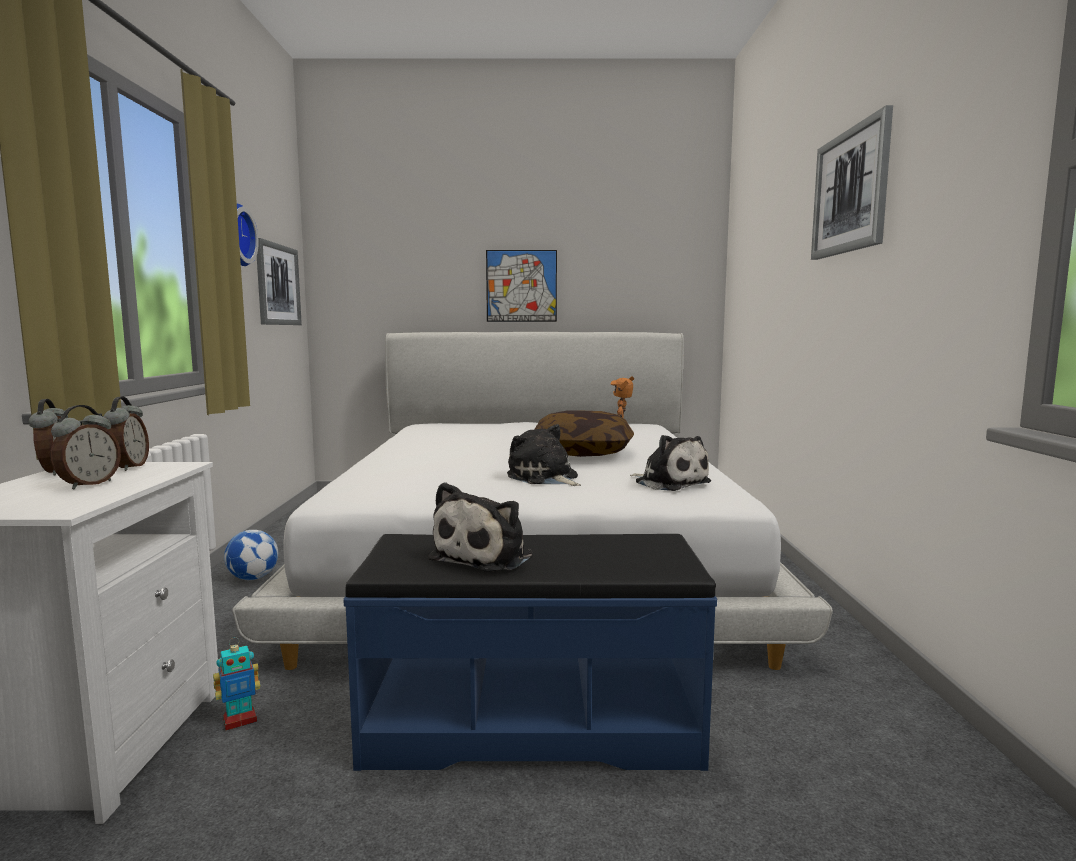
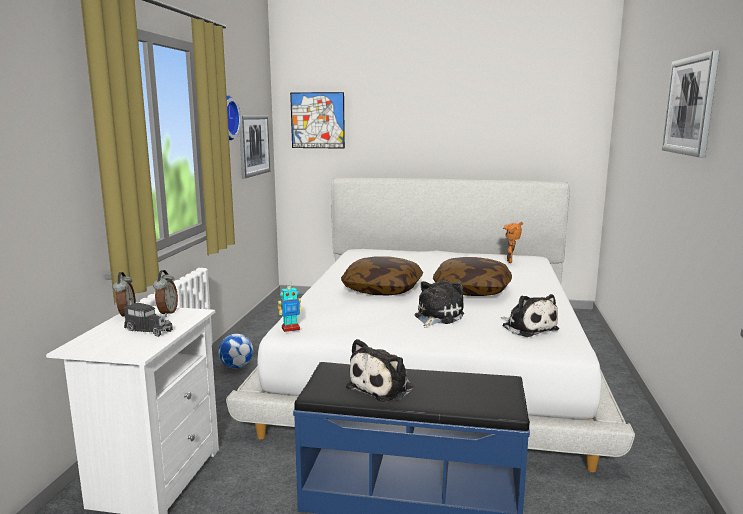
camera: 10 degrees right, 5 degrees up
(88, 484) = (147, 329): alarm clock -> toy truck
(240, 720) = (231, 471): toy robot -> toy robot (290, 329)
(463, 455) = (382, 289): none -> pillow
(521, 286) = (438, 140): picture -> picture (317, 120)
(544, 478) = (437, 317): plush toy -> plush toy turned 60 degrees clockwise

